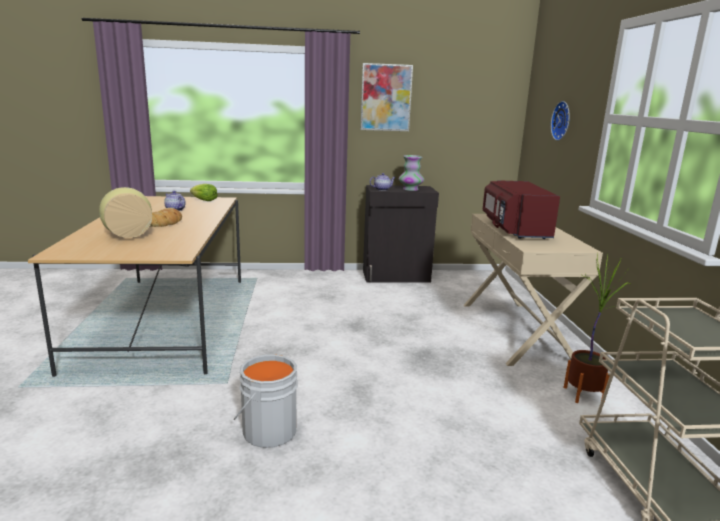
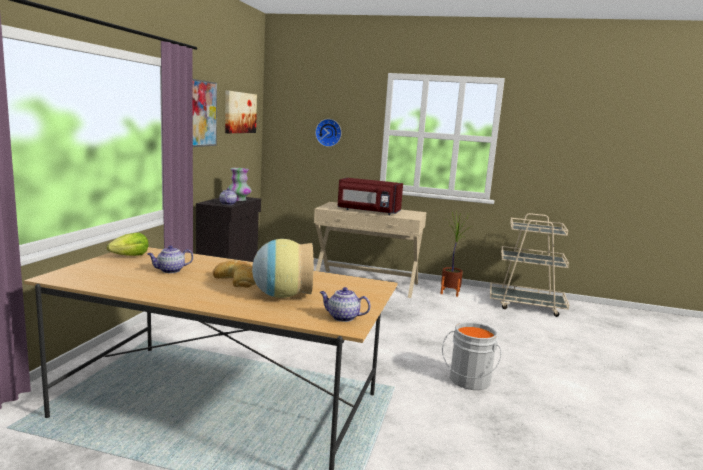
camera: 70 degrees left, 5 degrees down
(76, 251) = (342, 317): none -> teapot
(465, 97) = (240, 112): none -> picture

